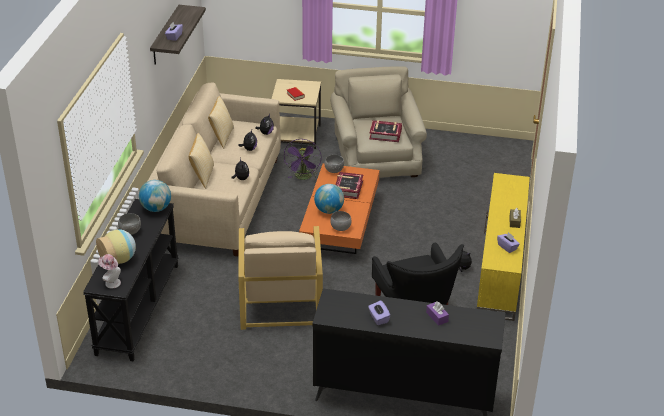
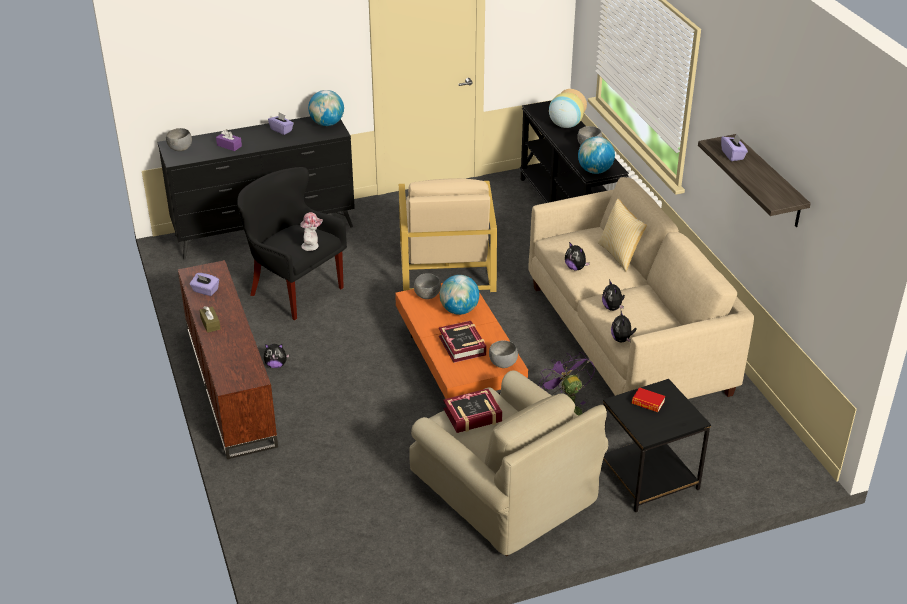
camera: 150 degrees right, 0 degrees up
(111, 282) = (548, 109): hat -> hat (312, 246)
(221, 137) = (664, 310): pillow -> none
(280, 299) = (446, 265): beige armchair -> beige armchair turned 150 degrees counterclockwise
(297, 135) = (647, 478): beige side table -> black side table
(332, 310) = (327, 124): none -> globe
(484, 330) = (180, 149): none -> grey bowl
(501, 267) = (228, 384): yellow tv stand -> brown tv stand

